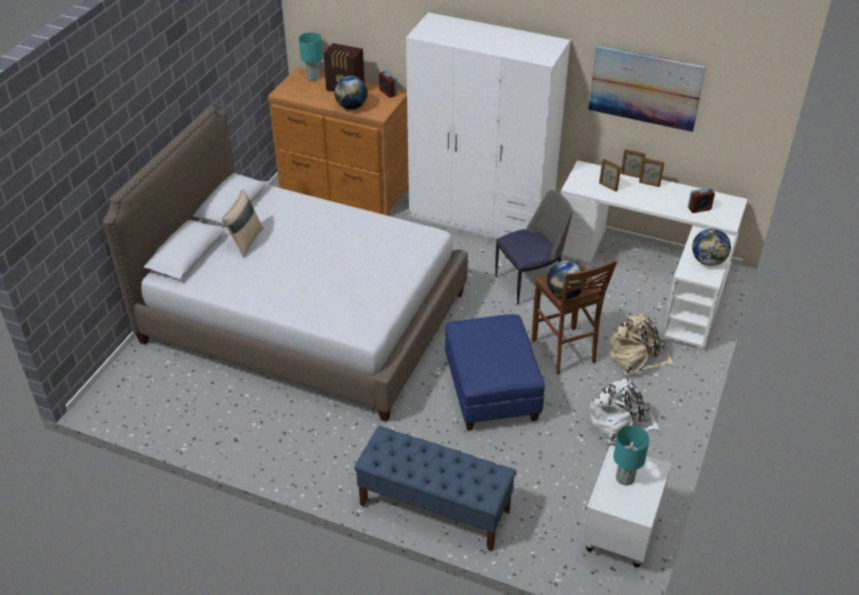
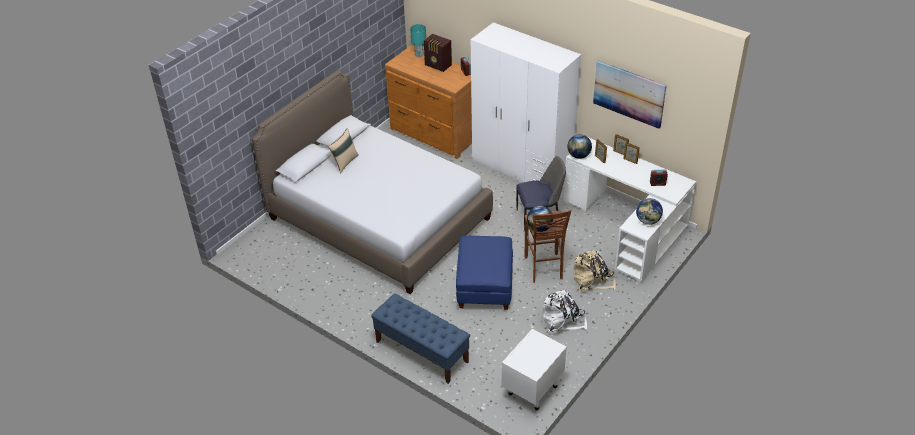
camera: 15 degrees right, 0 degrees up
(352, 107) = (437, 79): globe -> globe (579, 156)
(624, 478) = (532, 349): turquoise table lamp -> none

